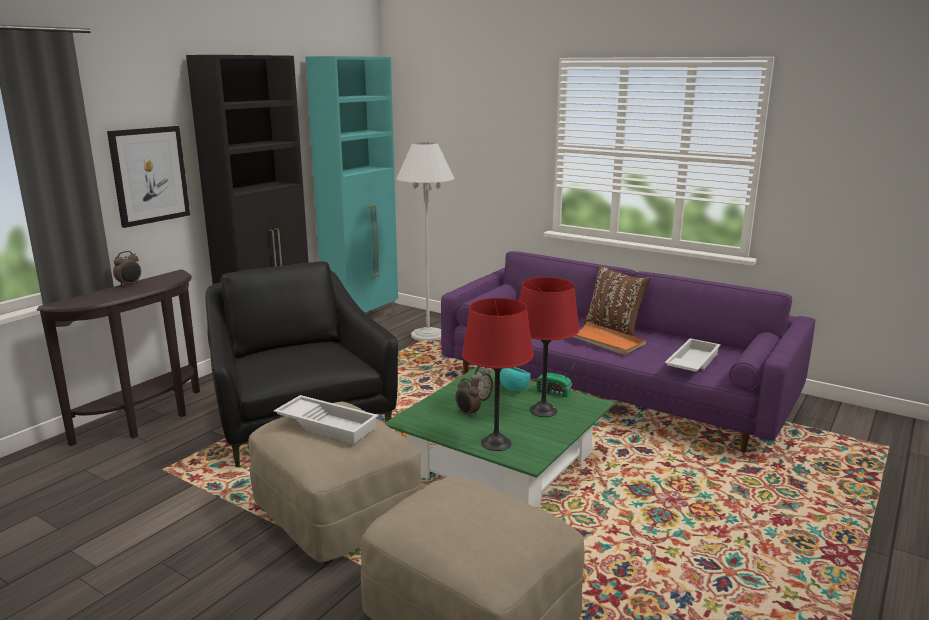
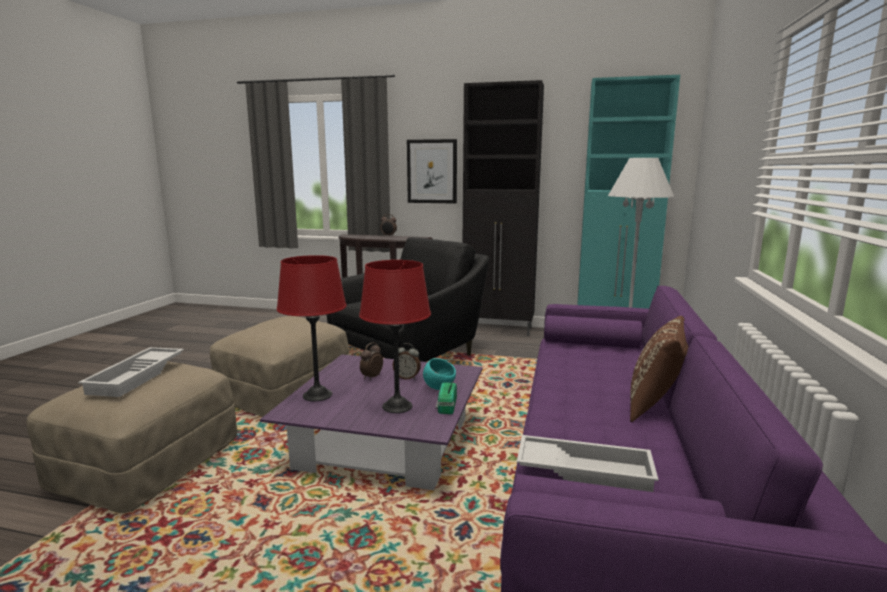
camera: 70 degrees right, 5 degrees down
(328, 424) = (278, 323): white tray -> white tray (137, 377)
(502, 463) = (386, 443): green coffee table -> purple coffee table
(604, 341) = (590, 403): orange tray -> none

